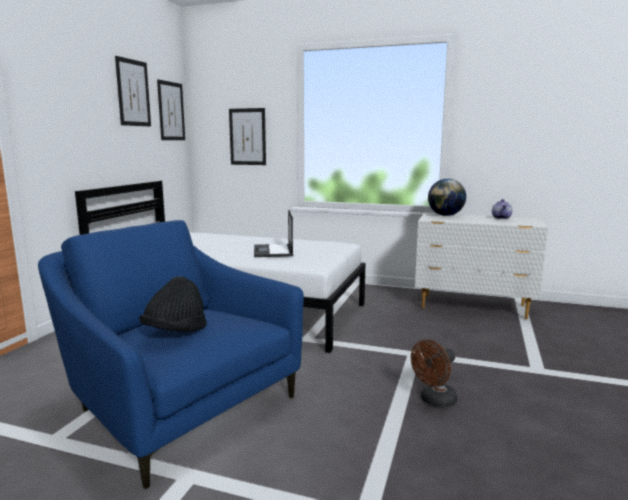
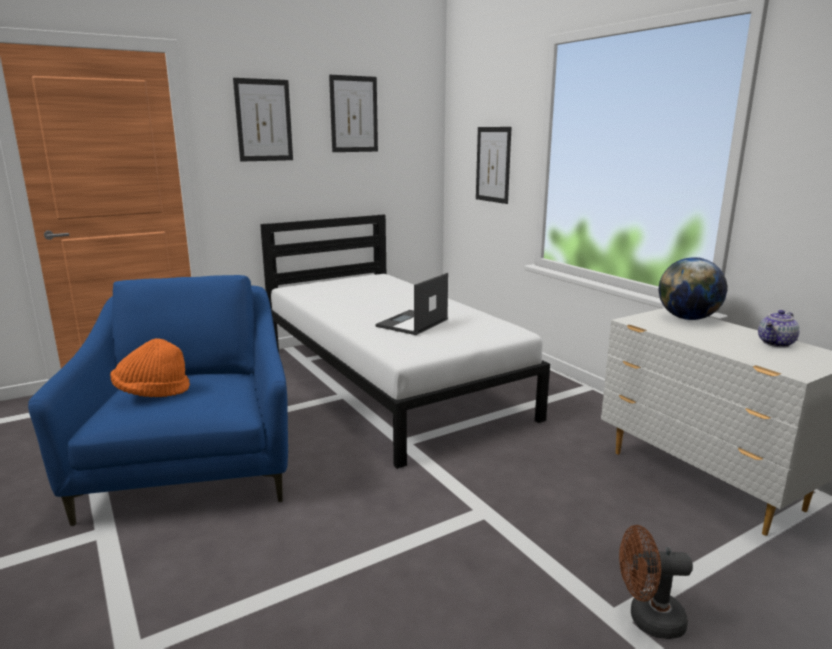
camera: 40 degrees right, 5 degrees up
(171, 111) = (414, 131): picture -> picture (264, 120)
(175, 332) = (152, 393): black hat -> orange hat
(434, 401) = (397, 581): brown fan -> brown fan (648, 619)

